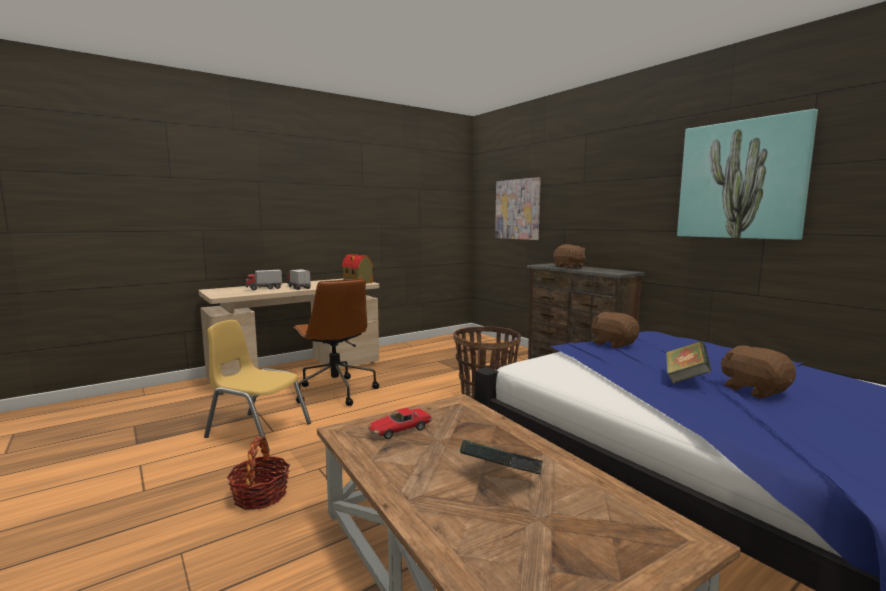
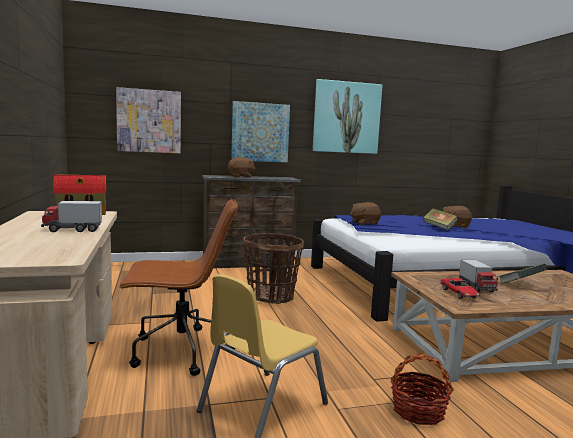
camera: 70 degrees left, 0 degrees up
(264, 288) = (36, 240): toy truck -> toy truck (476, 287)
(612, 213) = (260, 132): none -> picture

